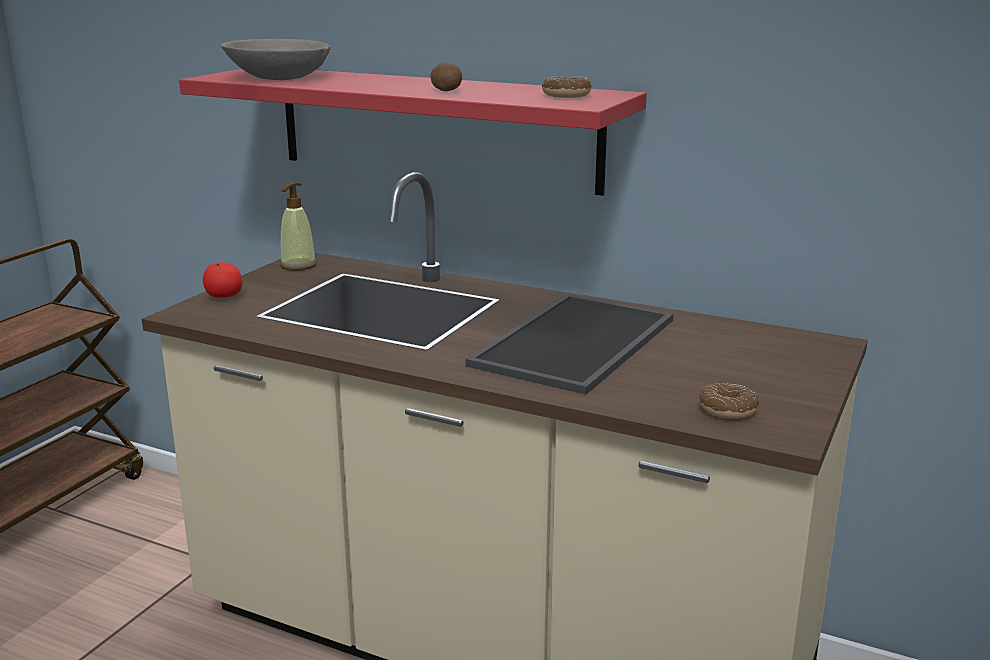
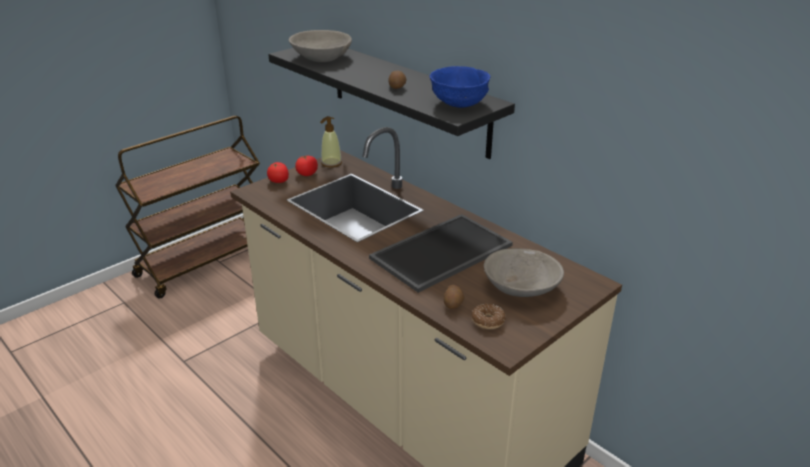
camera: 20 degrees right, 10 degrees up
(267, 282) = (307, 174): none -> tomato
(435, 127) = (407, 97): red shelf -> black shelf
(566, 95) = (459, 103): donut -> blue bowl
(655, 399) = (453, 304): none -> potato
(734, 363) = (521, 287): none -> grey bowl

